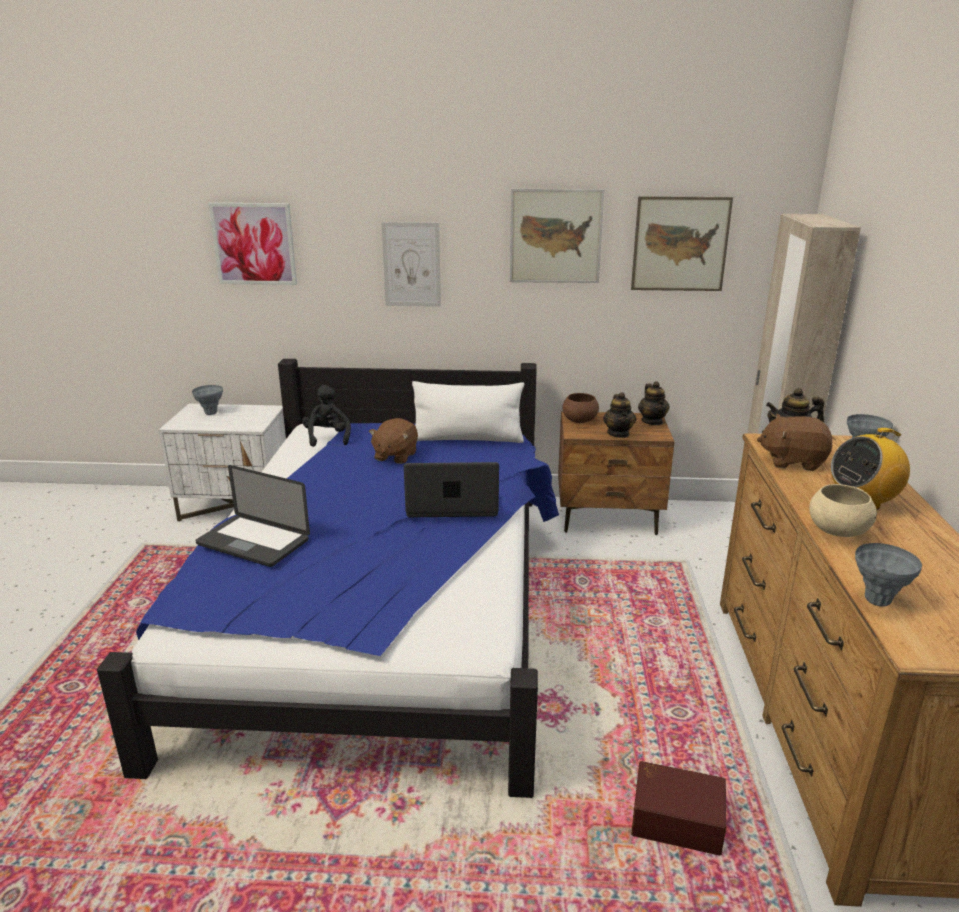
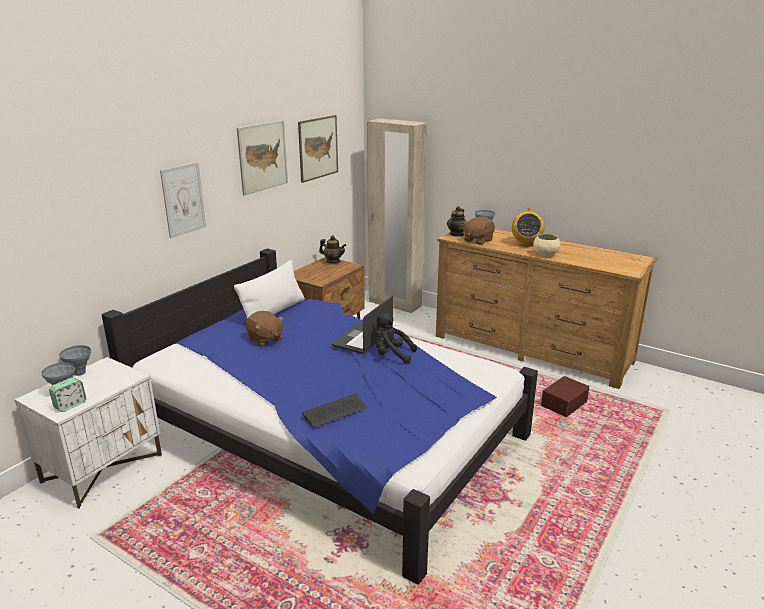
camera: 60 degrees left, 0 degrees up
(189, 423) = (70, 405): none -> alarm clock
(253, 542) = (335, 411): laptop -> keyboard
(254, 244) = (58, 215): picture -> none
(327, 437) = (195, 355): black plush toy -> black plush toy (392, 355)
(579, 421) = (304, 276): brown bowl -> none
(618, 434) = (336, 273): teapot -> none
(877, 600) = (598, 266): grey vase -> grey vase (79, 373)

